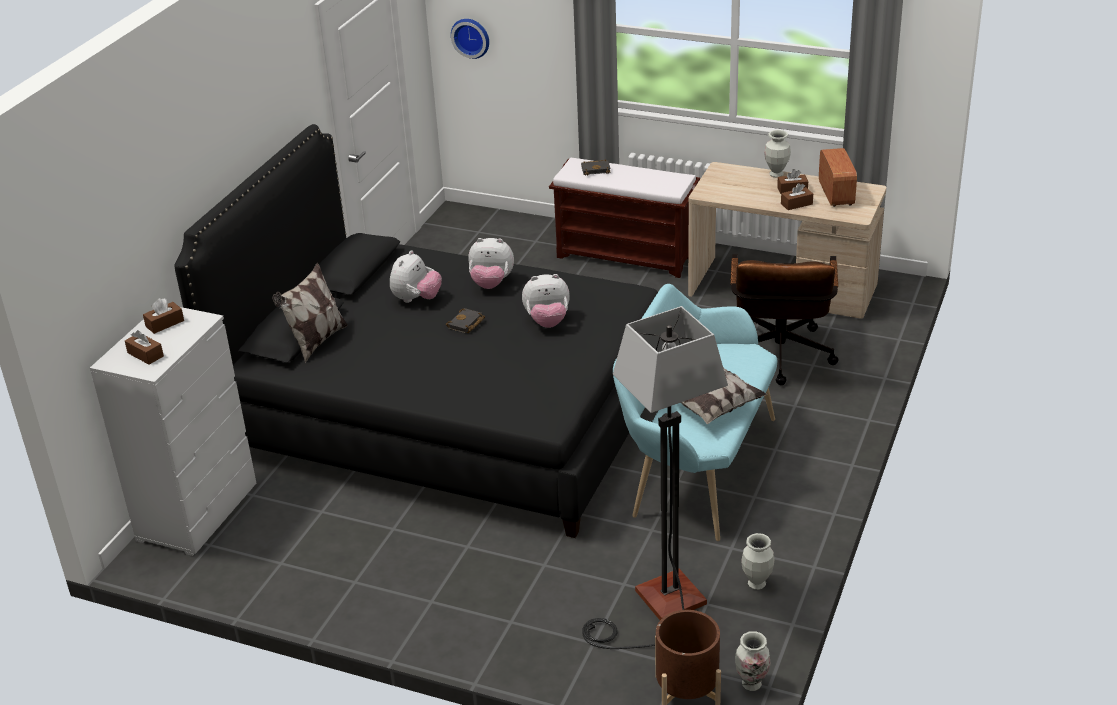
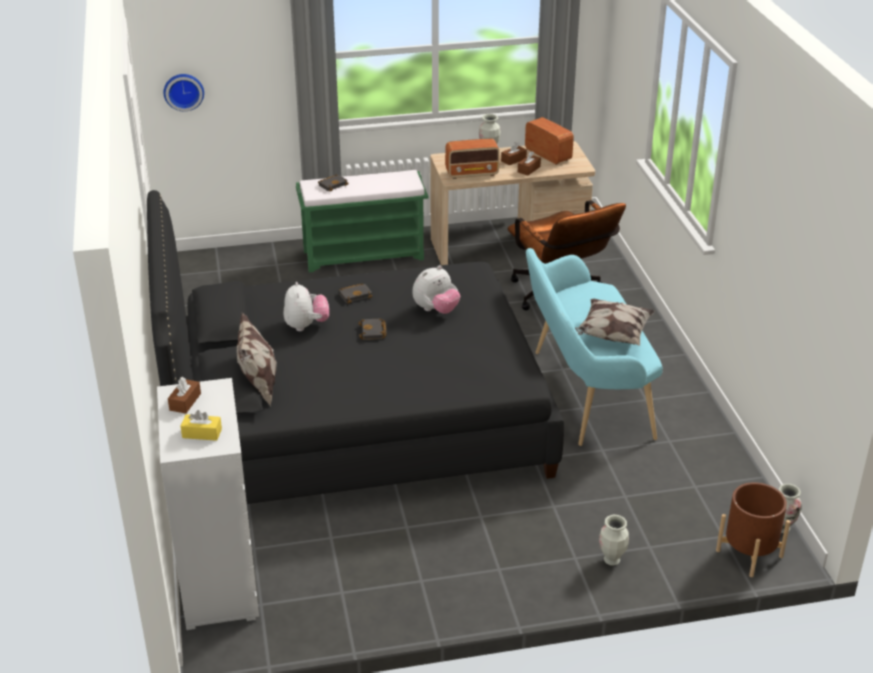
camera: 35 degrees left, 0 degrees up
(145, 354) = (202, 433): brown tissue box -> yellow tissue box
(491, 284) = (355, 295): plush toy -> black book
(627, 256) = (364, 255): brown bench -> green bench
(657, 608) = (665, 503): floor lamp -> none
(731, 192) = (472, 173): none -> radio
(756, 584) = (712, 459): vase -> vase (611, 560)

